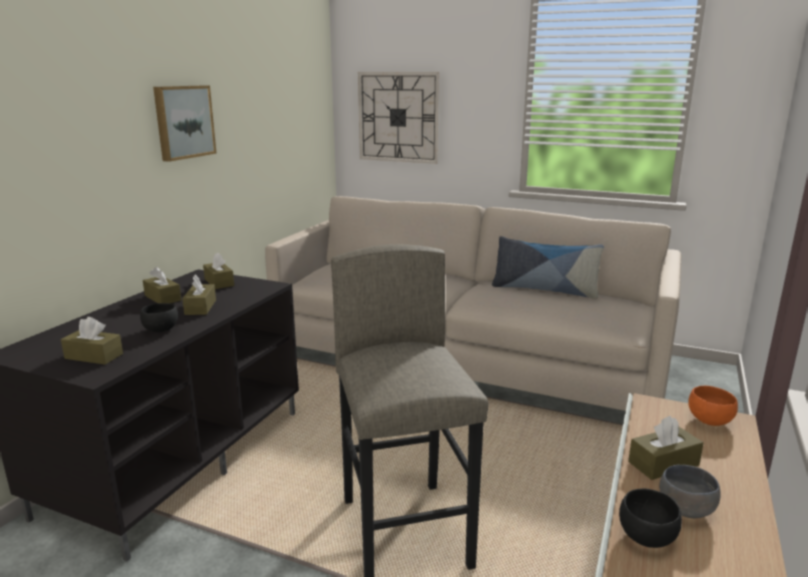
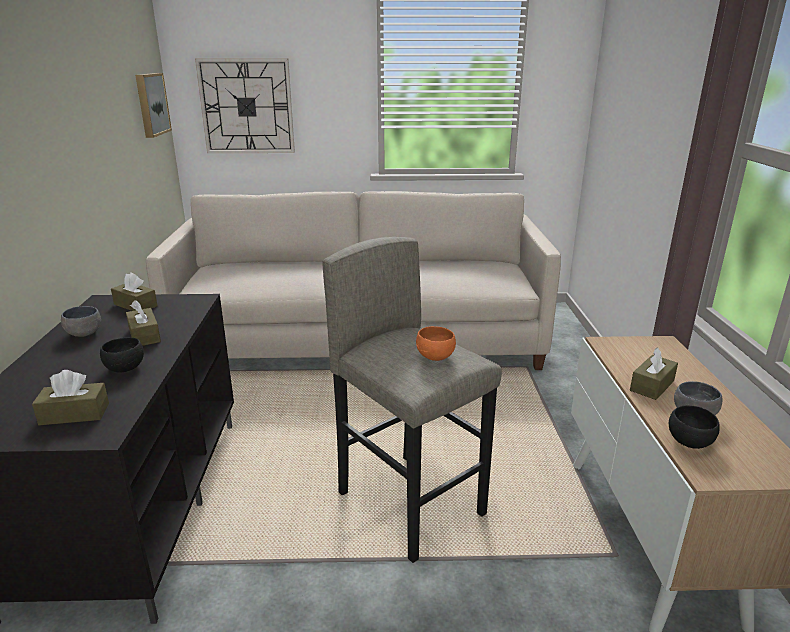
camera: 25 degrees left, 5 degrees up
(163, 298) = (86, 333): brown tissue box -> grey bowl
(183, 122) = (51, 124): picture -> picture (151, 104)
(544, 290) = (431, 263): pillow -> none
(711, 421) = (652, 346): orange bowl -> orange bowl (436, 357)

